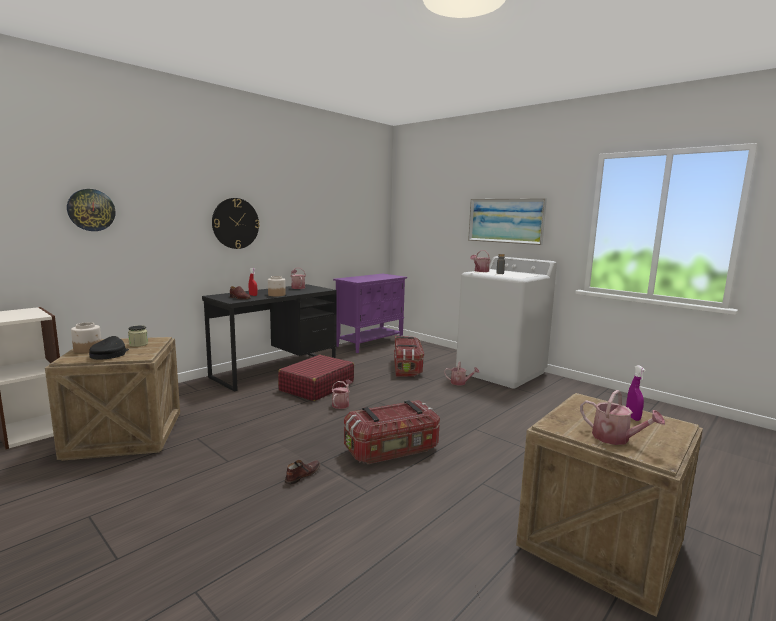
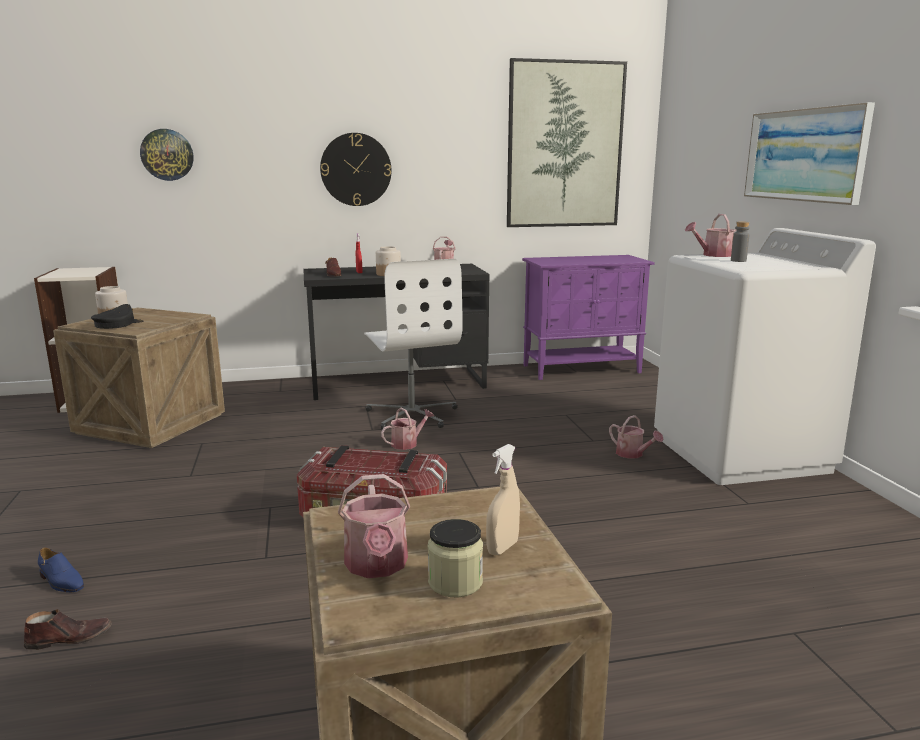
camera: 35 degrees right, 5 degrees up
(138, 344) = (163, 318): jar -> jar (455, 582)
(254, 559) = (61, 581): none -> blue shoe
(302, 475) = (231, 514): brown shoe -> brown shoe (70, 638)
(316, 387) = (412, 414): red suitcase -> white office chair
(351, 210) = (564, 145): none -> picture
(407, 367) = (581, 414): storage box -> none
(632, 417) = (502, 548): purple spray bottle -> beige spray bottle

